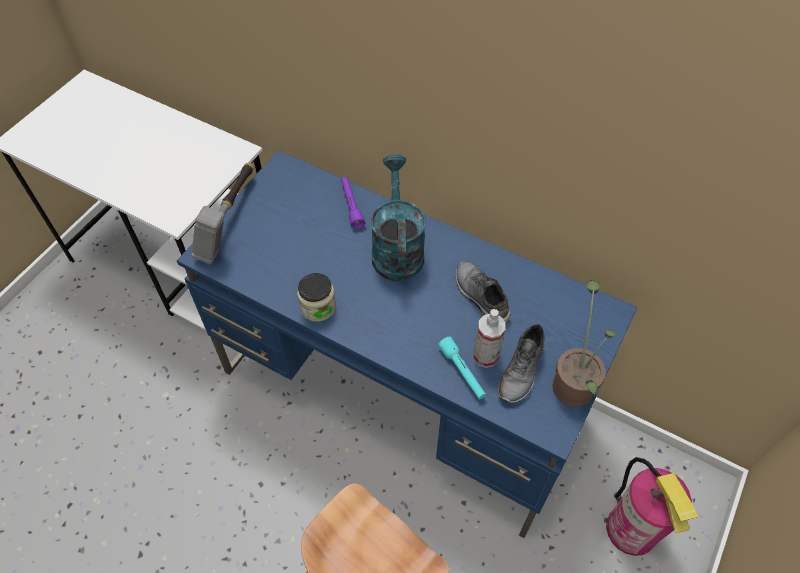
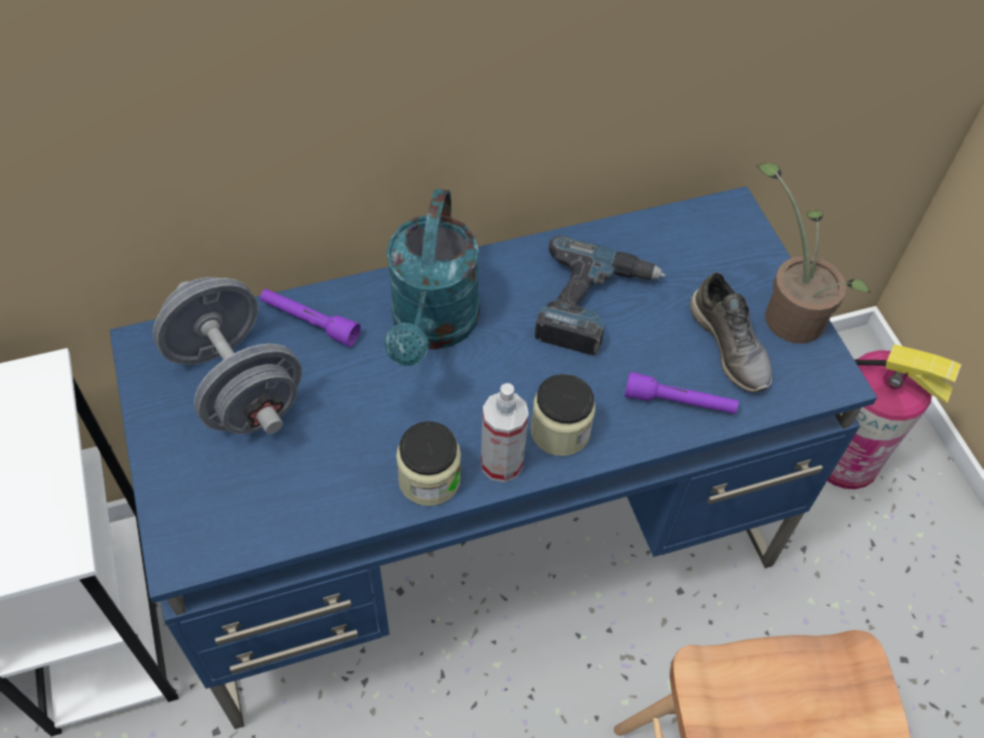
camera: 50 degrees left, 0 degrees up
(229, 222) = (164, 479): hammer -> none
(295, 208) = (236, 384): none -> grey dumbbell
(394, 336) = (560, 431): none -> jar
(396, 248) = (432, 328): turquoise watering can -> turquoise watering can turned 120 degrees counterclockwise
(462, 372) = (679, 402): turquoise flashlight -> purple flashlight
(480, 297) = (592, 304): grey shoe -> power drill
(485, 356) = (679, 363): spray bottle -> spray bottle (501, 463)

